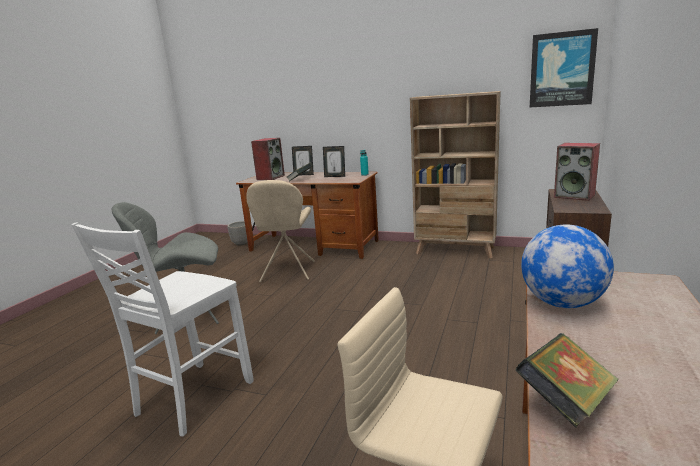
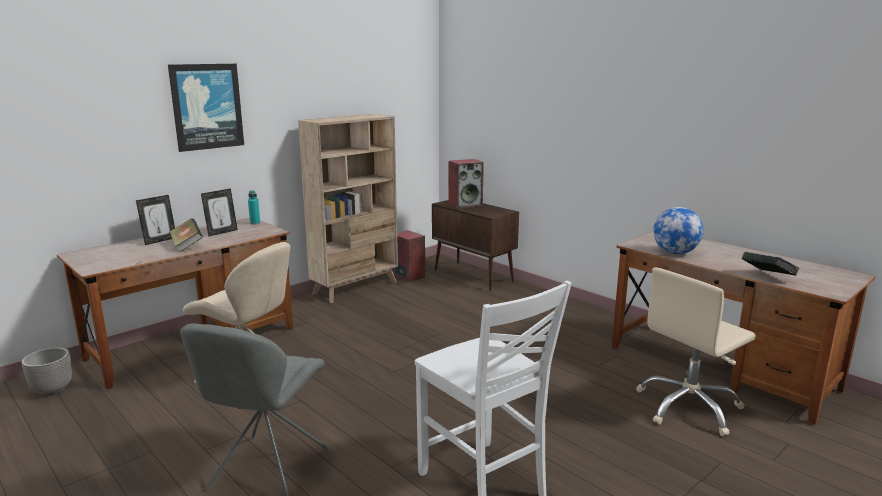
camera: 65 degrees left, 0 degrees up
(270, 177) = (116, 256): speaker -> speaker (408, 276)
(562, 69) = (411, 94): picture -> picture (207, 106)

